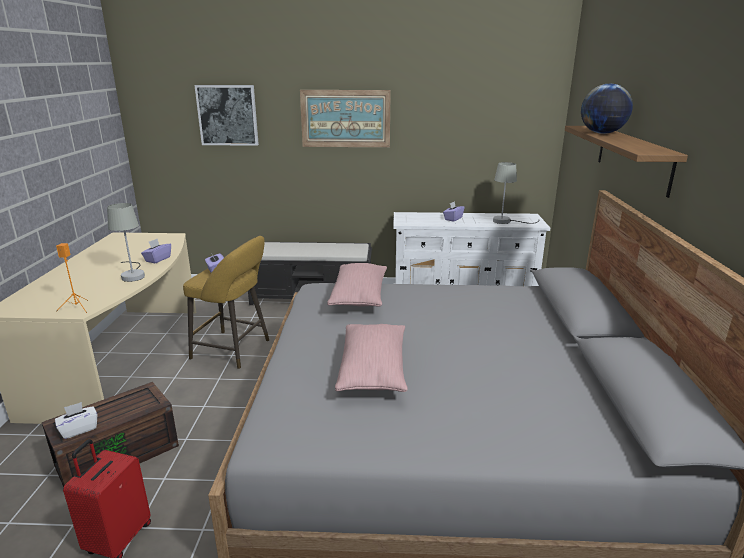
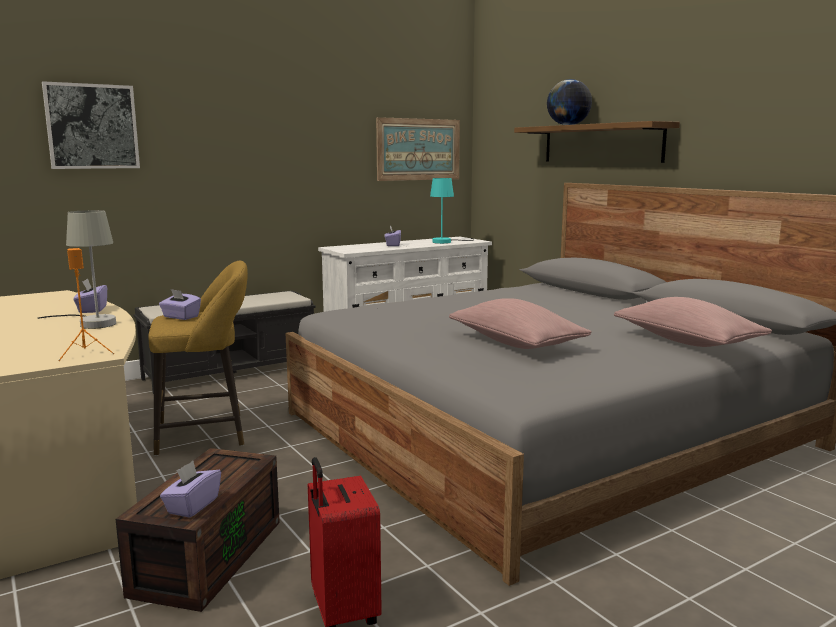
camera: 35 degrees left, 10 degrees down
(79, 429) = (192, 506): white tissue box -> purple tissue box
(345, 118) = (254, 133): picture -> picture (418, 149)
(359, 297) = (399, 308): pink pillow -> pink pillow (687, 341)
(507, 221) = (447, 242): grey table lamp -> turquoise table lamp

